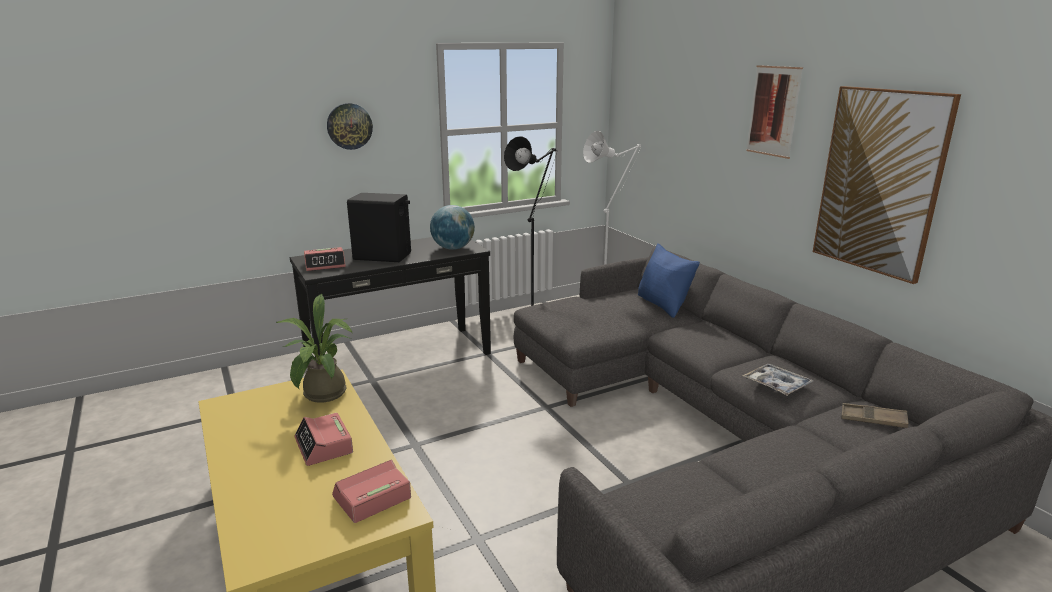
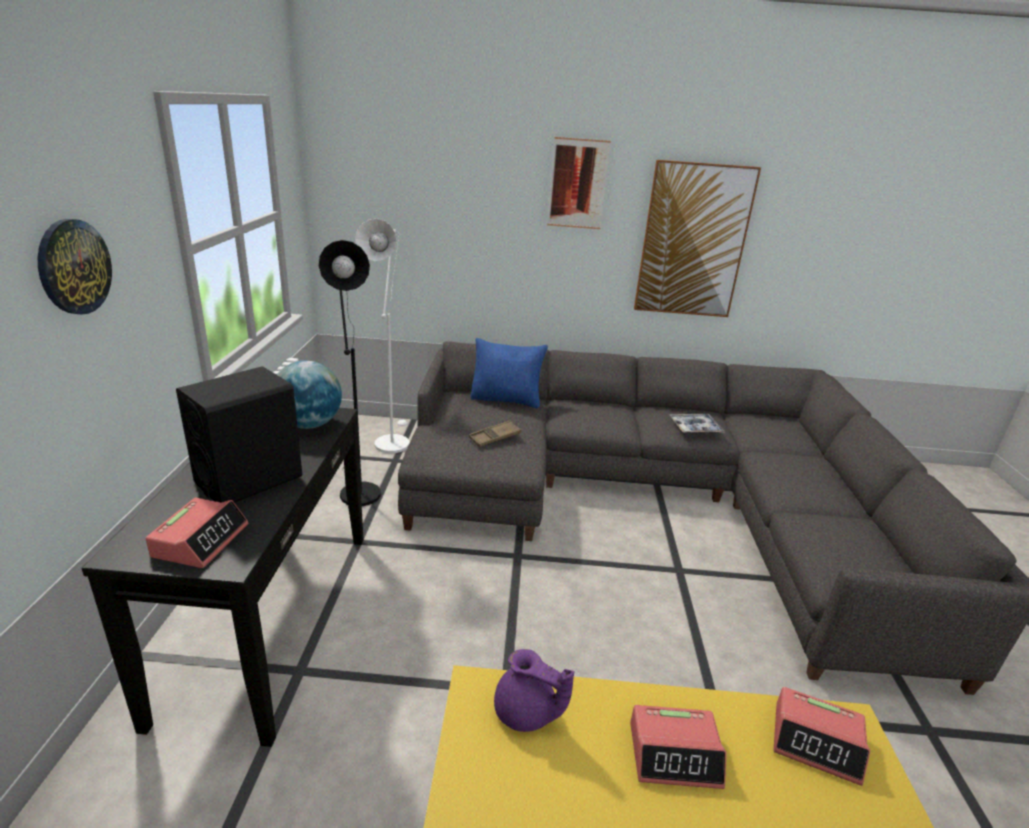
camera: 60 degrees left, 5 degrees up
(322, 396) = (526, 713): potted plant -> purple teapot
(371, 498) = (816, 742): alarm clock -> alarm clock turned 60 degrees counterclockwise
(873, 419) = (764, 424): brown tray -> brown tray (495, 437)

